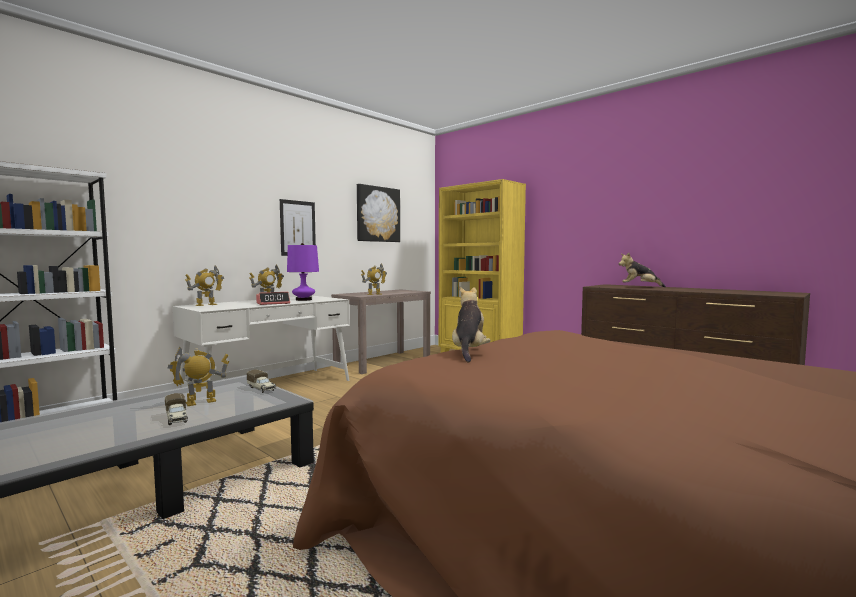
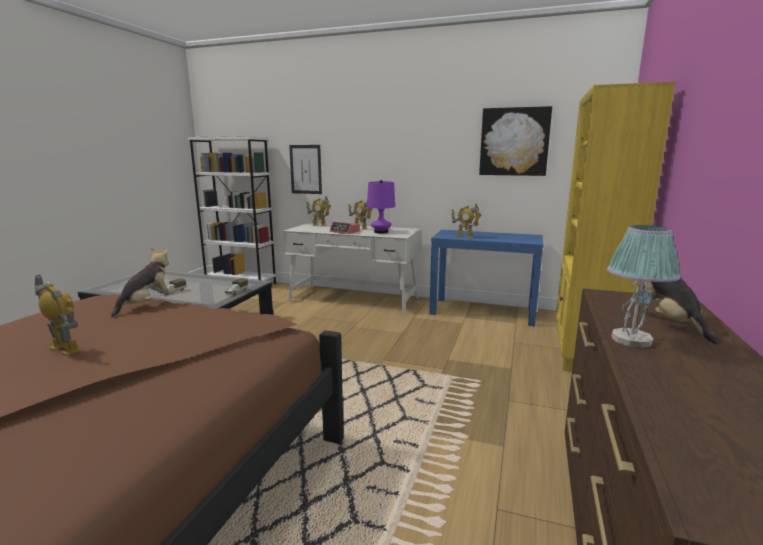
camera: 65 degrees right, 10 degrees up
(201, 402) = (203, 288): toy robot -> toy robot (65, 349)
(298, 228) = (409, 163): picture -> picture (305, 169)
(383, 362) = (483, 311): brown console table -> blue console table
(469, 352) = (148, 305): plush toy -> plush toy turned 45 degrees counterclockwise
(661, 289) = (631, 339): none -> table lamp

